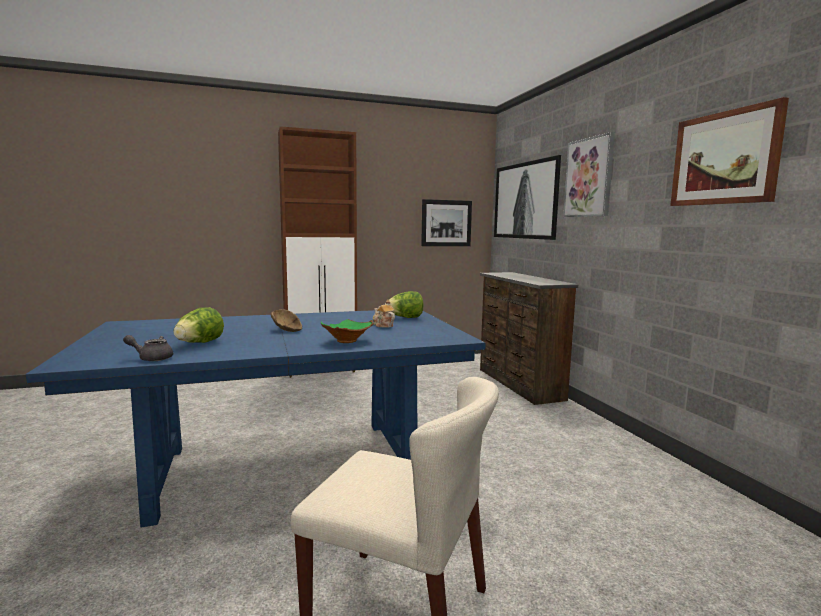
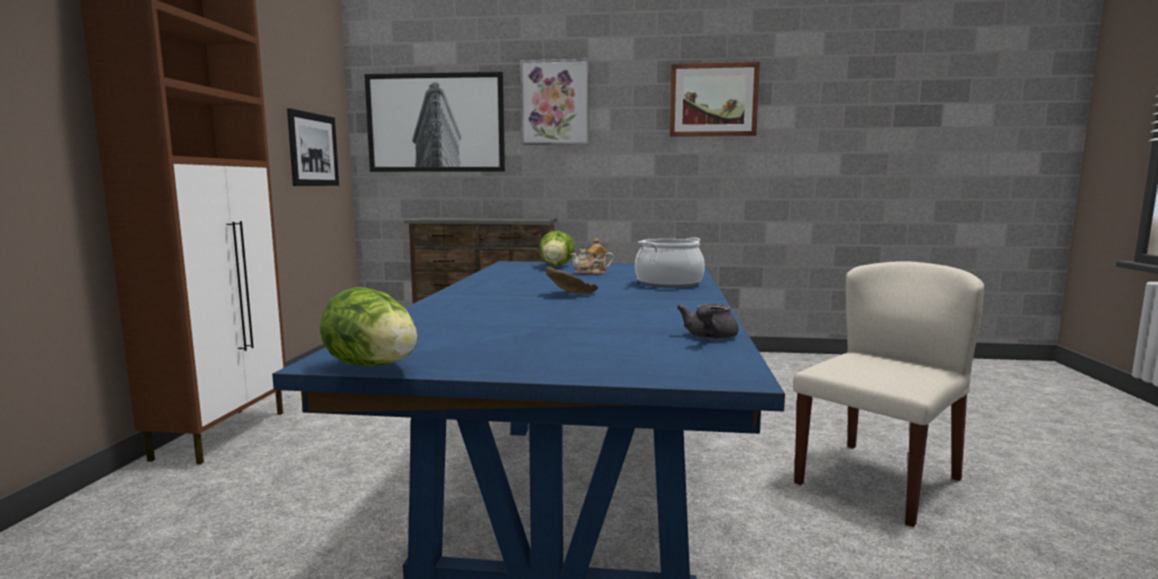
camera: 65 degrees left, 0 degrees up
(199, 343) = (624, 321): lettuce -> lettuce (375, 366)
(347, 341) = (668, 284): green bowl -> cooking pot

